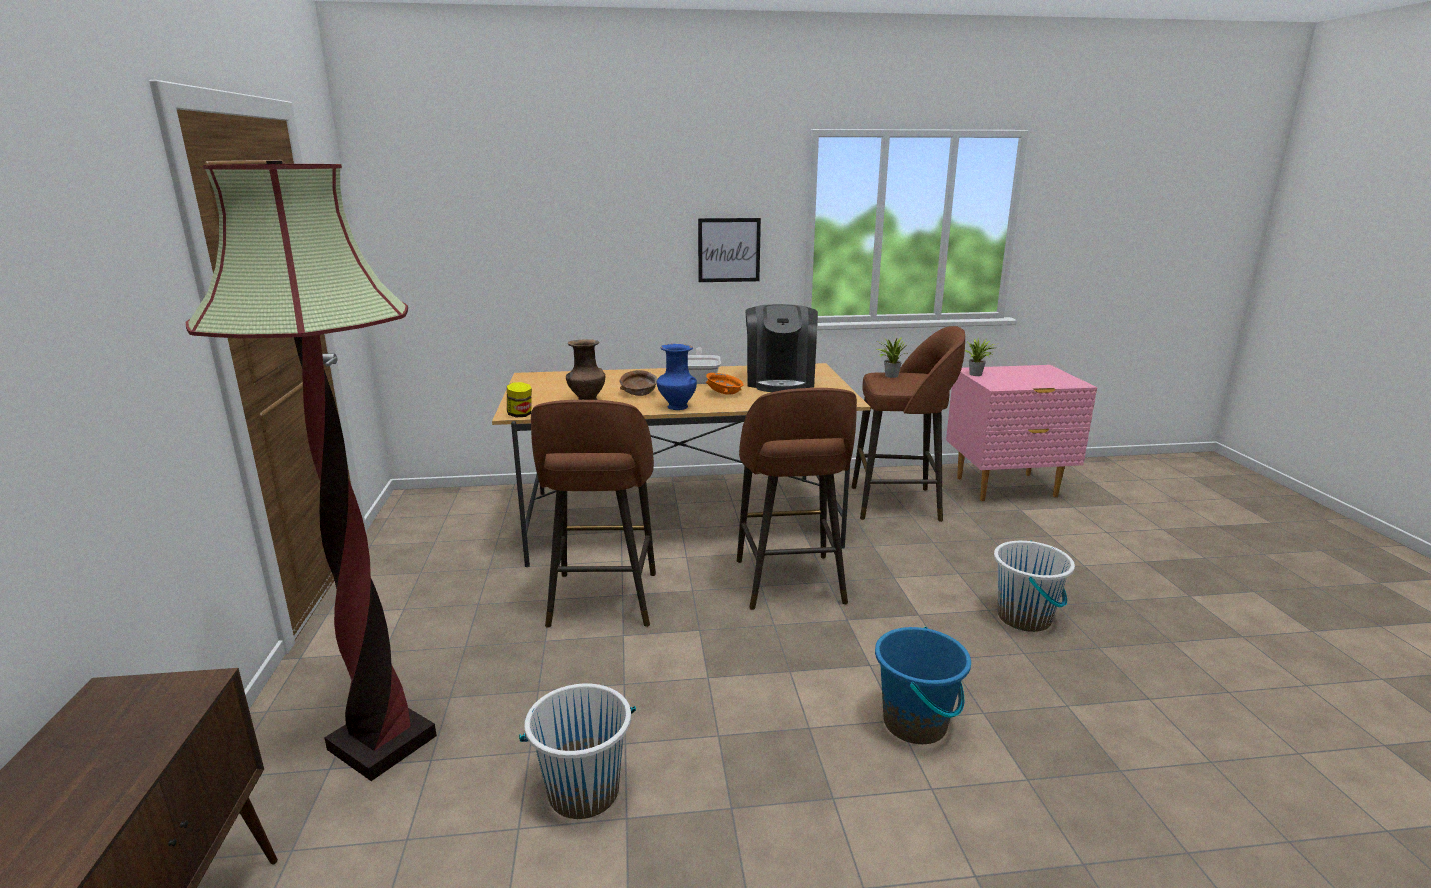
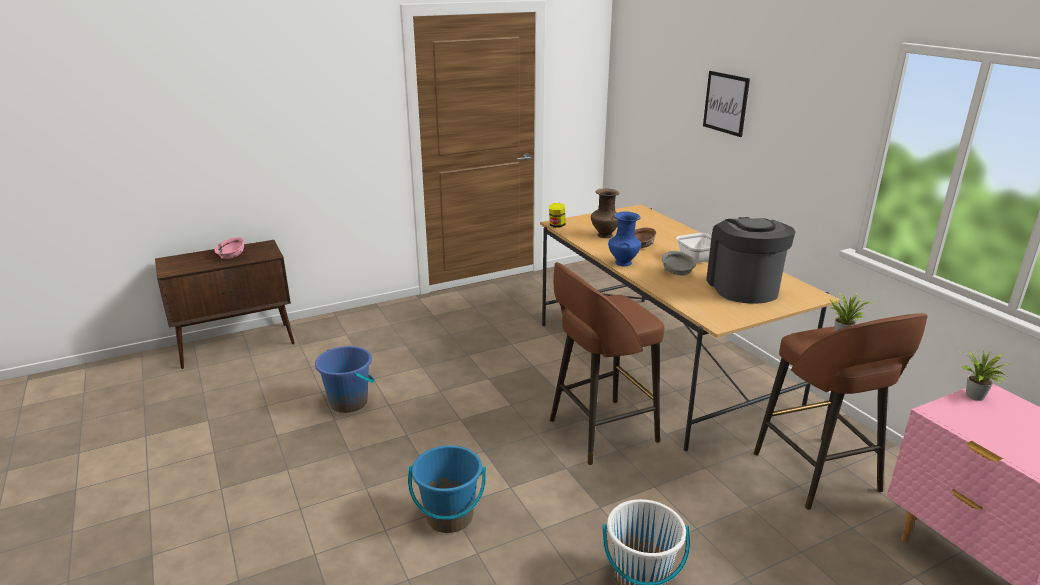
camera: 70 degrees right, 5 degrees up
(101, 753) = (231, 256): none -> pink bowl
(382, 743) = (366, 340): floor lamp -> none
(583, 792) = (349, 402): white bucket -> blue bucket
(602, 601) = (520, 361): brown stool -> none
(724, 393) = (677, 272): orange bowl -> grey bowl
(729, 250) = (804, 154): picture -> picture (726, 103)
(780, 381) = (743, 287): coffee machine -> coffee machine turned 105 degrees clockwise

